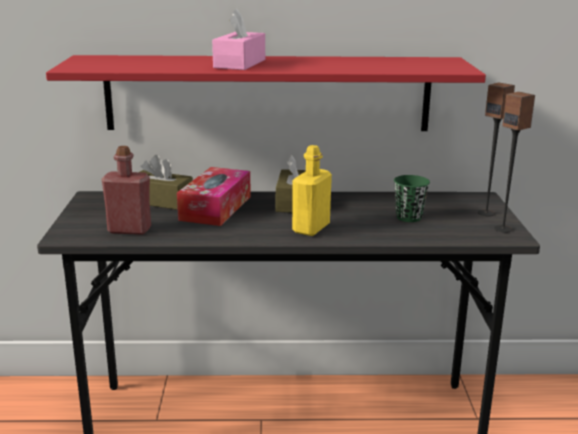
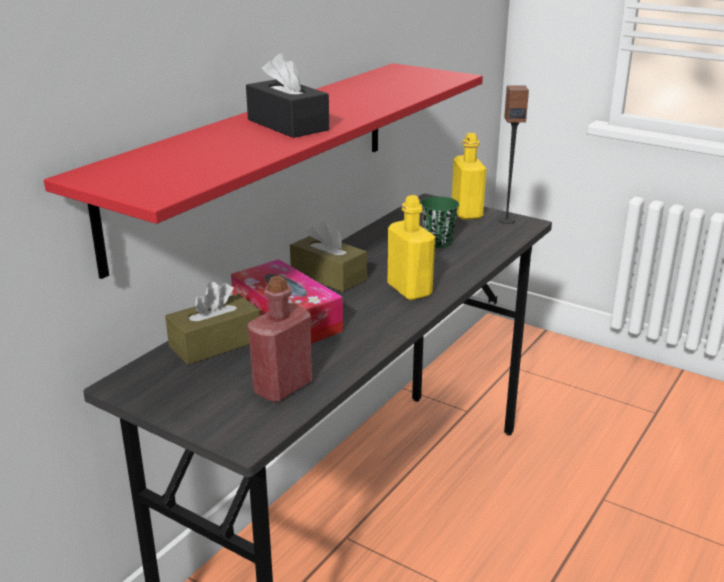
camera: 55 degrees left, 5 degrees up
(240, 63) = (287, 125): pink tissue box -> black tissue box
(486, 213) = (466, 213): speaker -> yellow bottle

